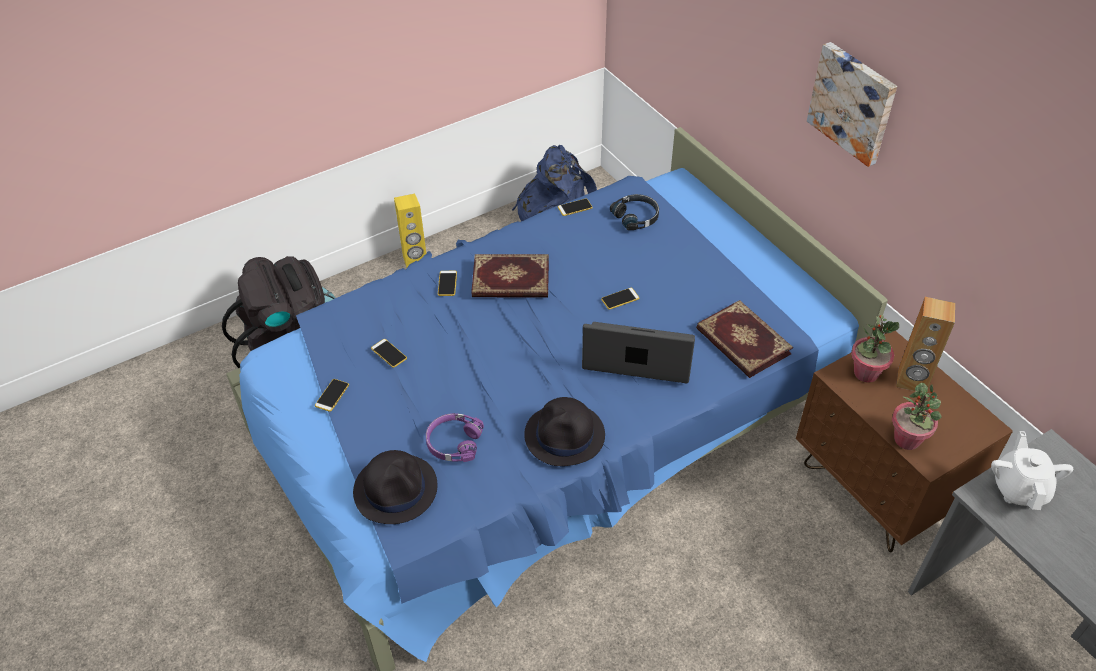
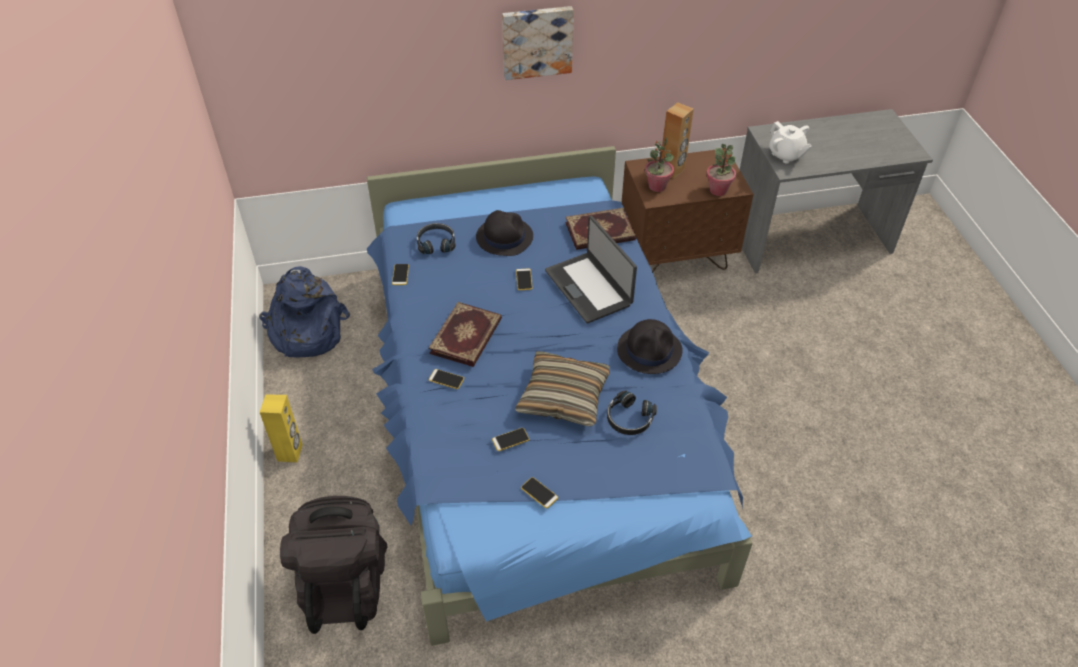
camera: 70 degrees left, 0 degrees up
(396, 489) = (662, 467): black hat -> black hat (504, 237)
(453, 442) = (629, 419): purple headphones -> black headphones
(464, 379) = (563, 396): none -> pillow
(638, 356) = (589, 287): laptop -> laptop turned 60 degrees counterclockwise
(1019, 488) = (786, 155): white teapot -> white teapot turned 150 degrees counterclockwise

